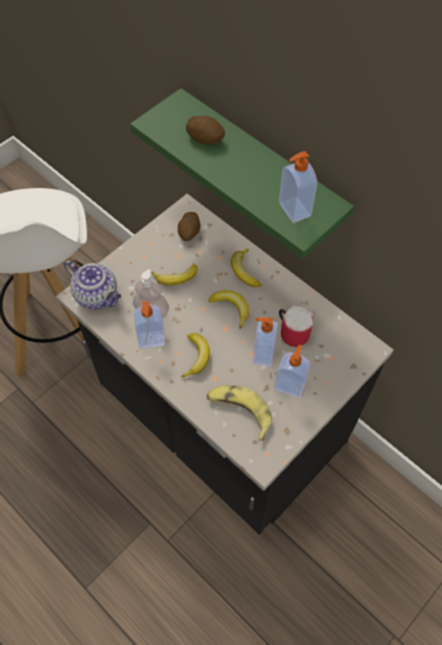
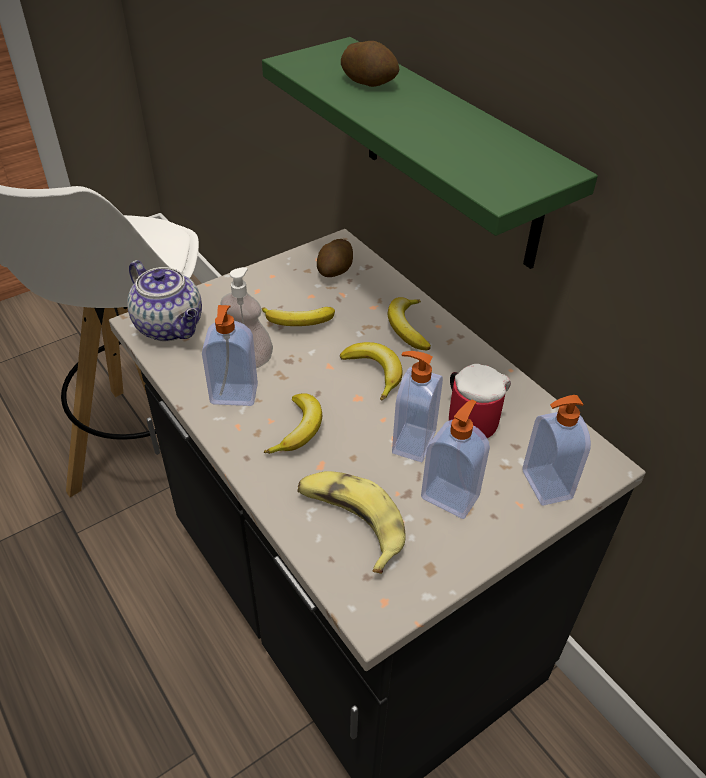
camera: 10 degrees right, 15 degrees down
(293, 210) = (491, 167): soap dispenser -> soap dispenser (544, 485)

